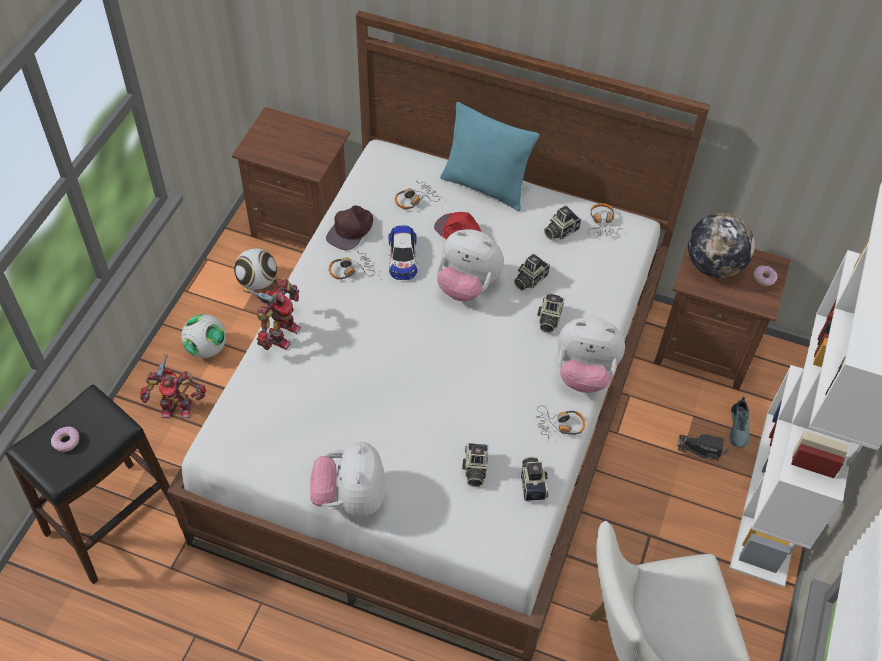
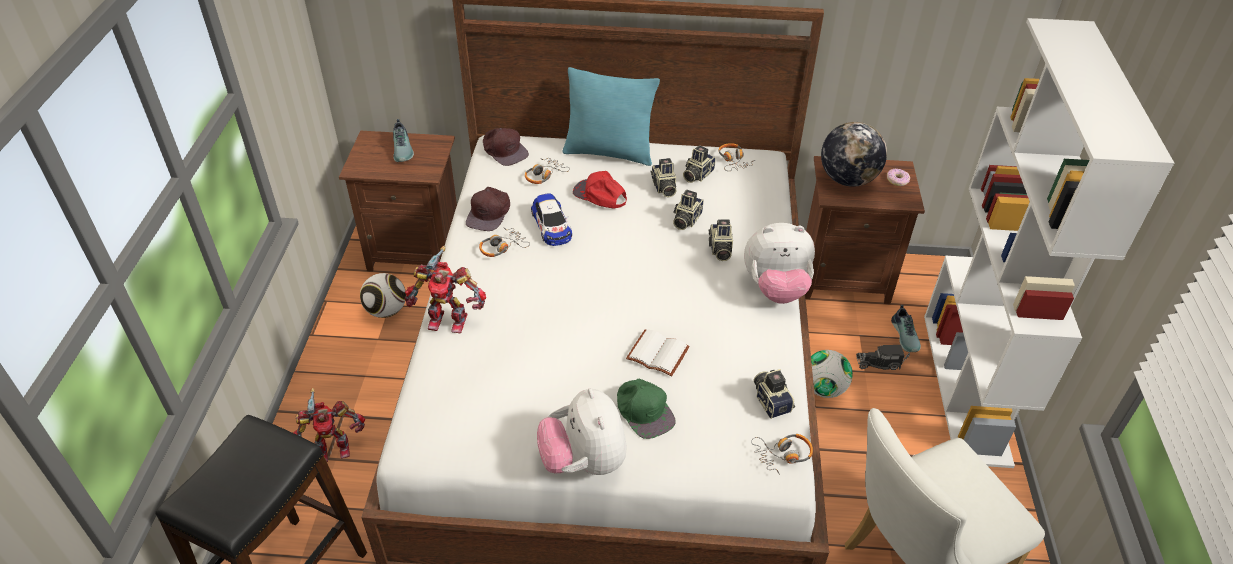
camera: 15 degrees left, 10 degrees down
(66, 441) = (232, 481): donut -> none
(207, 348) = (350, 384): football -> football (824, 389)
(280, 333) = (448, 319): toy robot -> toy robot turned 90 degrees clockwise
(298, 137) = (403, 149): none -> shoe
(387, 162) = (504, 150): none -> brown cap
(418, 464) = (644, 410): none -> green cap
(448, 413) = (656, 354): none -> white book
(467, 285) = (626, 237): plush toy -> none
(474, 469) = (705, 401): camera -> camera (663, 188)
(560, 425) = (773, 340): headphones -> headphones (783, 455)

